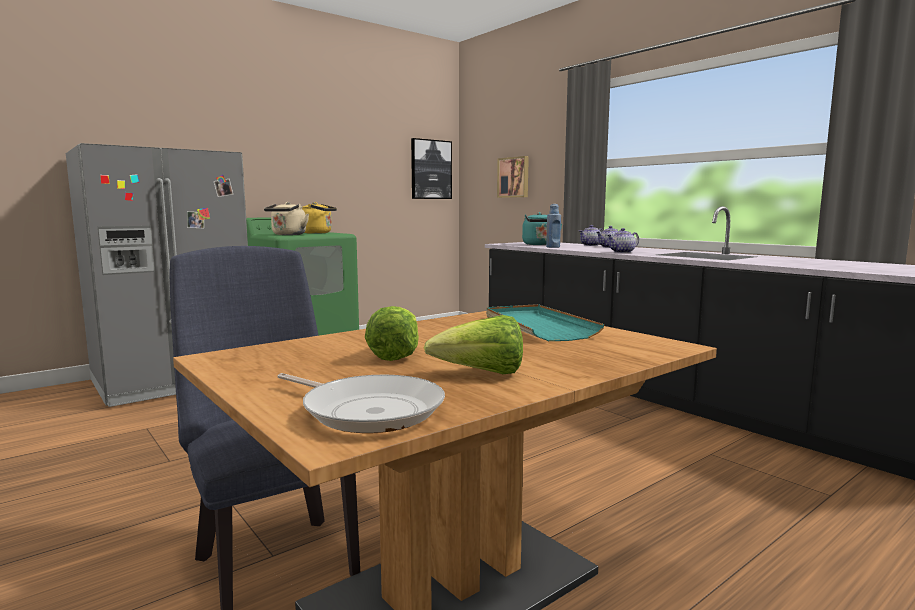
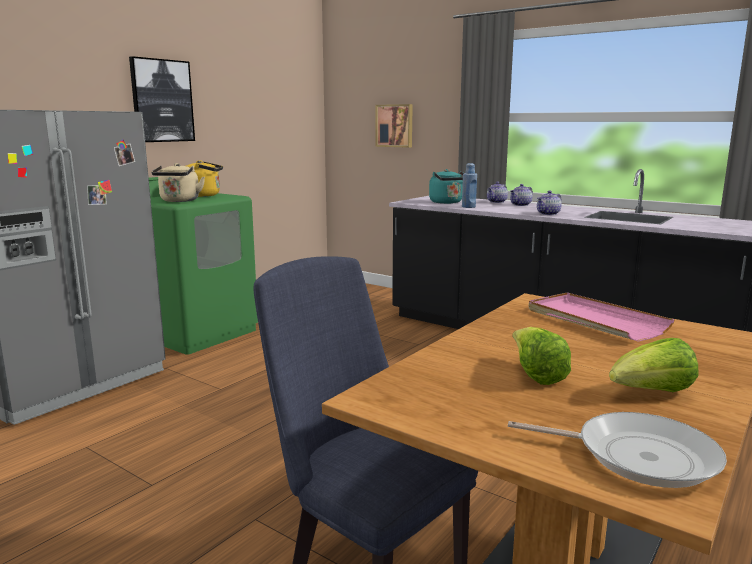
camera: 15 degrees left, 5 degrees up
(431, 169) = (298, 114): picture -> picture (162, 101)
(537, 326) = (594, 320): turquoise tray -> pink tray

